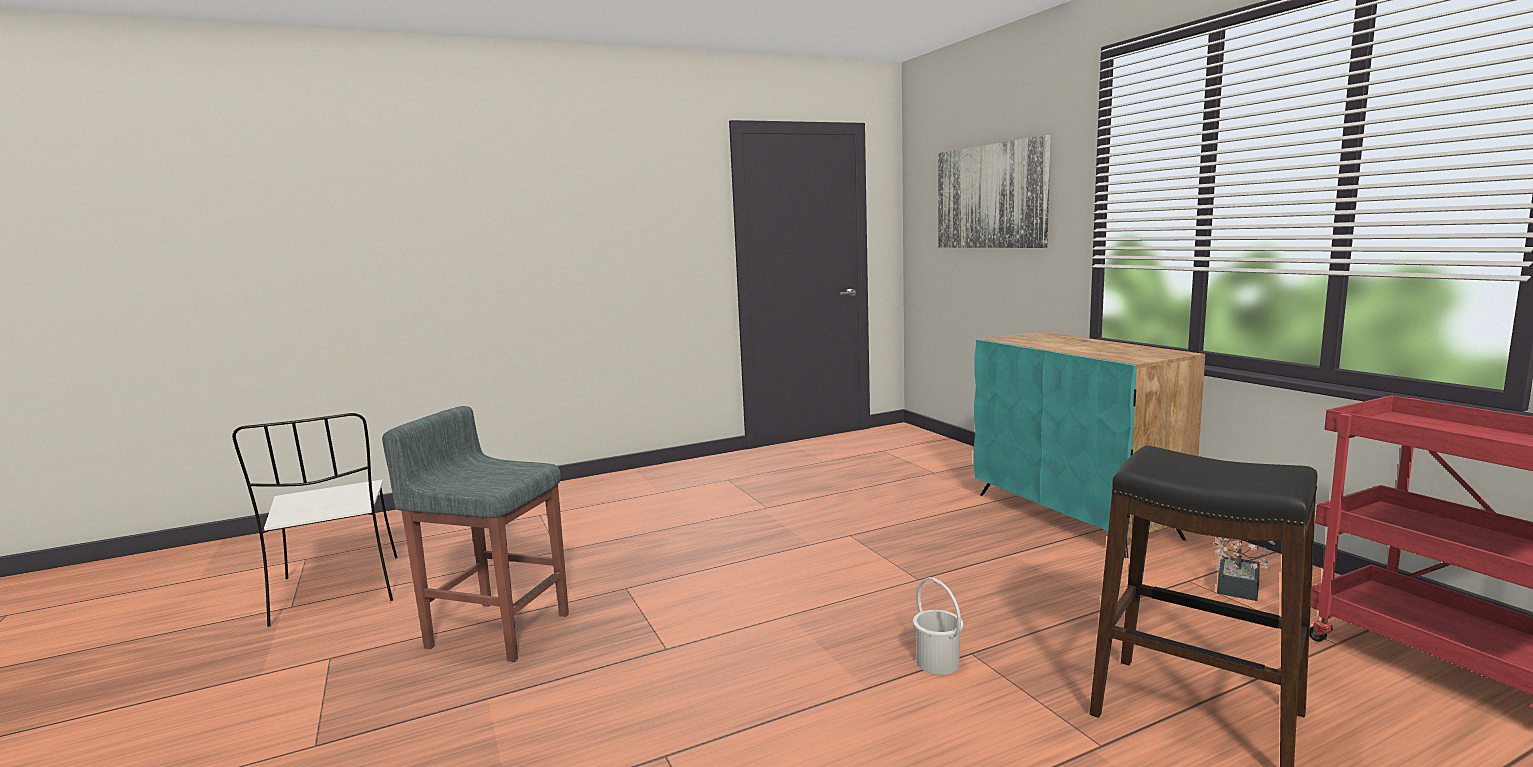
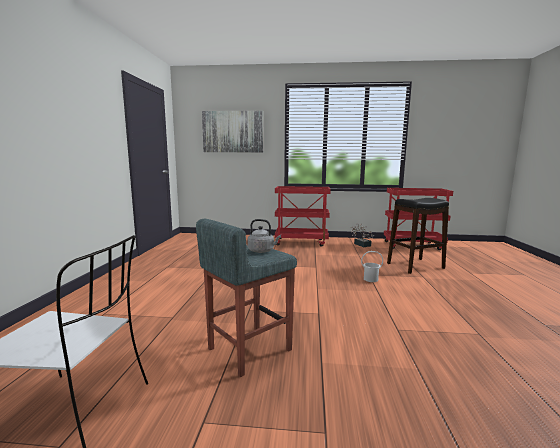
camera: 60 degrees left, 0 degrees up
(502, 476) = (262, 251): none -> grey kettle
(1075, 515) = (301, 242): turquoise cabinet -> red cart

